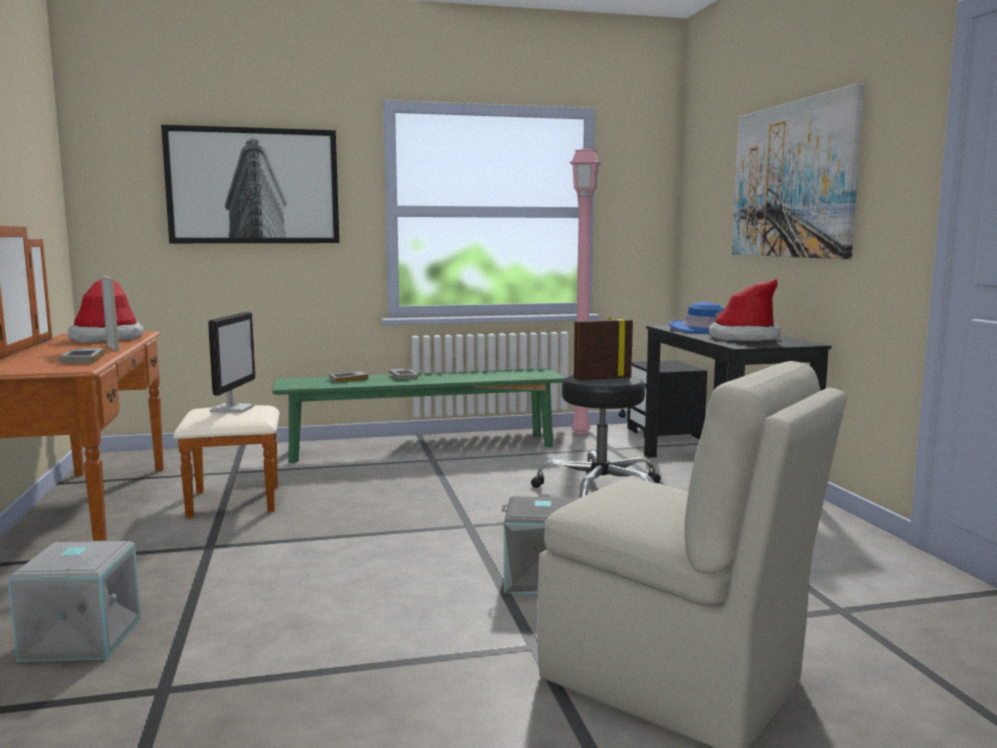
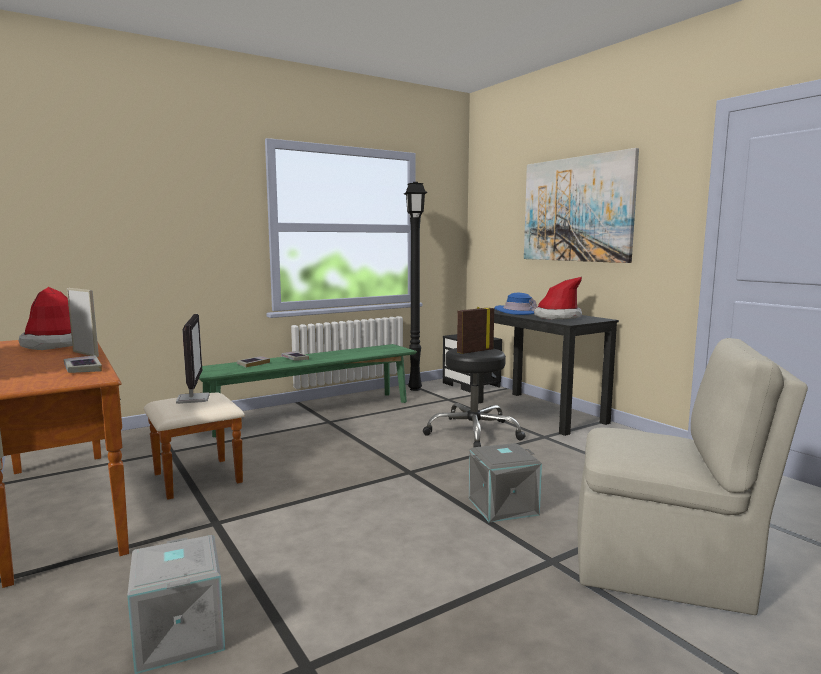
camera: 20 degrees left, 0 degrees up
(253, 186) = (159, 205): picture -> none
(579, 432) = (414, 389): pink floor lamp -> black floor lamp

